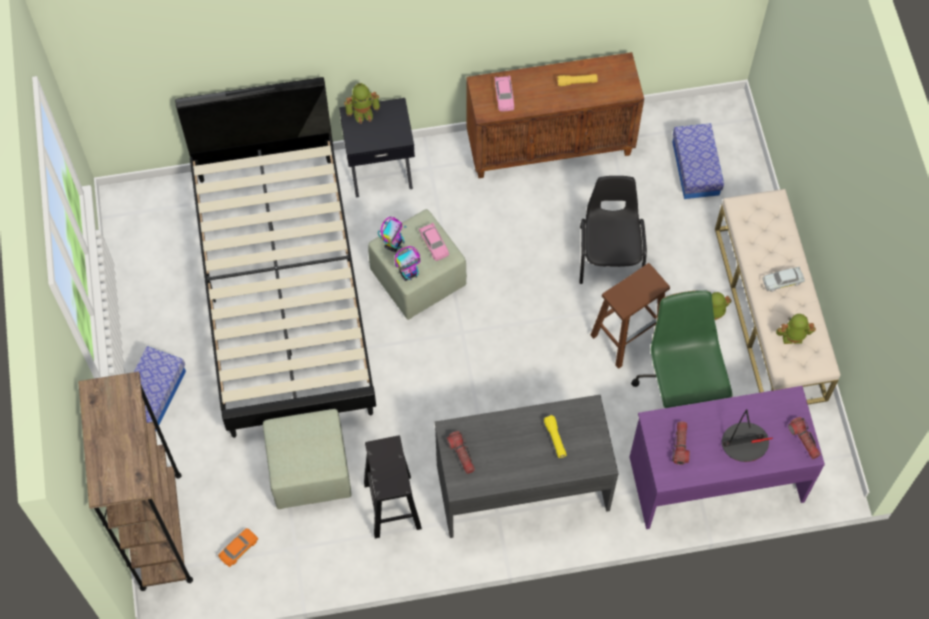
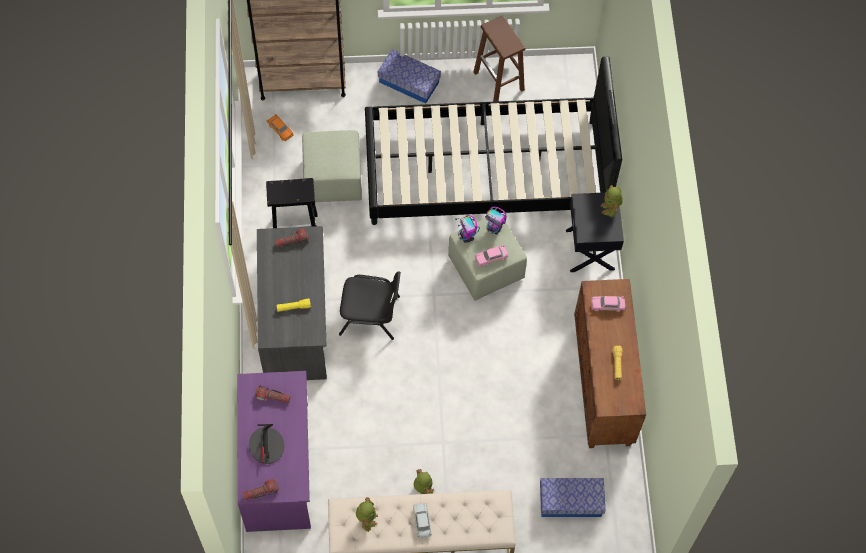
camera: 95 degrees right, 0 degrees up
(610, 253) = (492, 417): black chair -> black chair (370, 315)
(627, 336) = (414, 418): brown stool -> brown stool (499, 81)
(679, 389) = (360, 451): green office chair -> none

